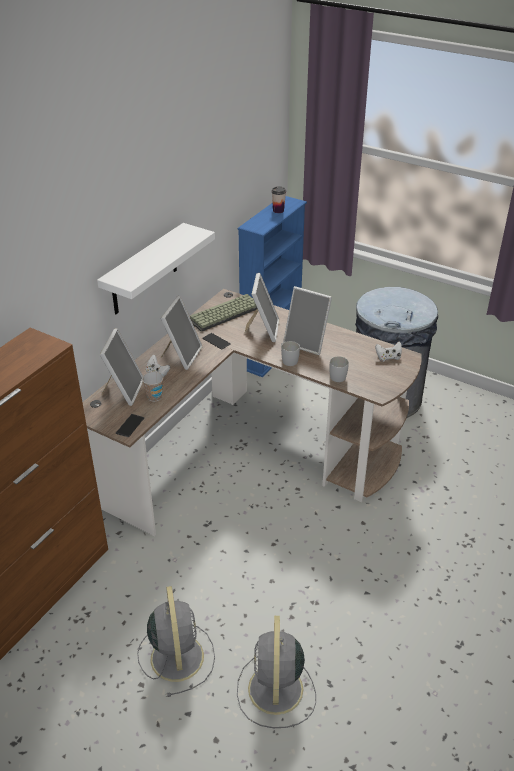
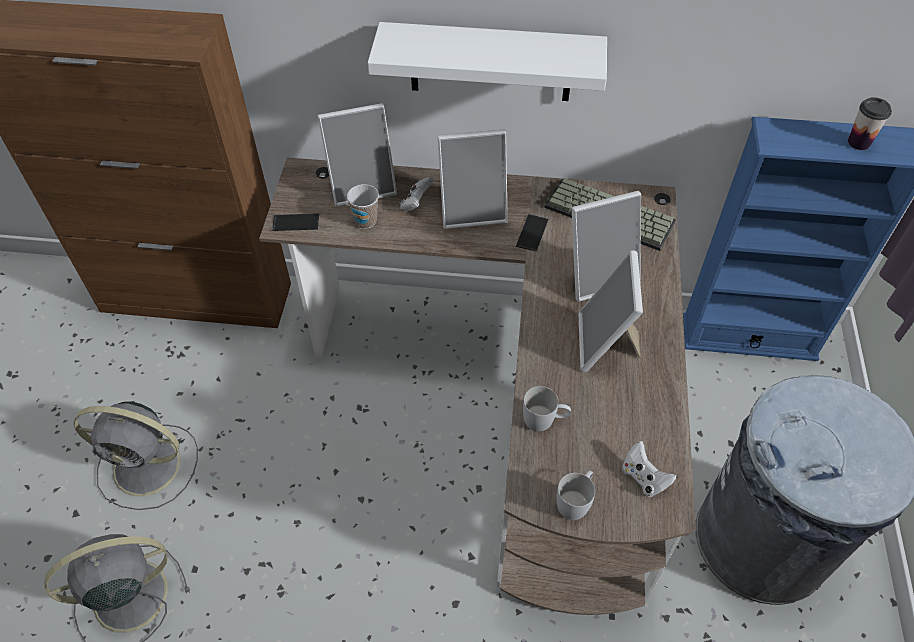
camera: 65 degrees right, 15 degrees up
(176, 655) = (150, 466): grey fan -> grey fan turned 45 degrees clockwise
(288, 360) = (543, 335): white mug -> white mug (576, 500)

